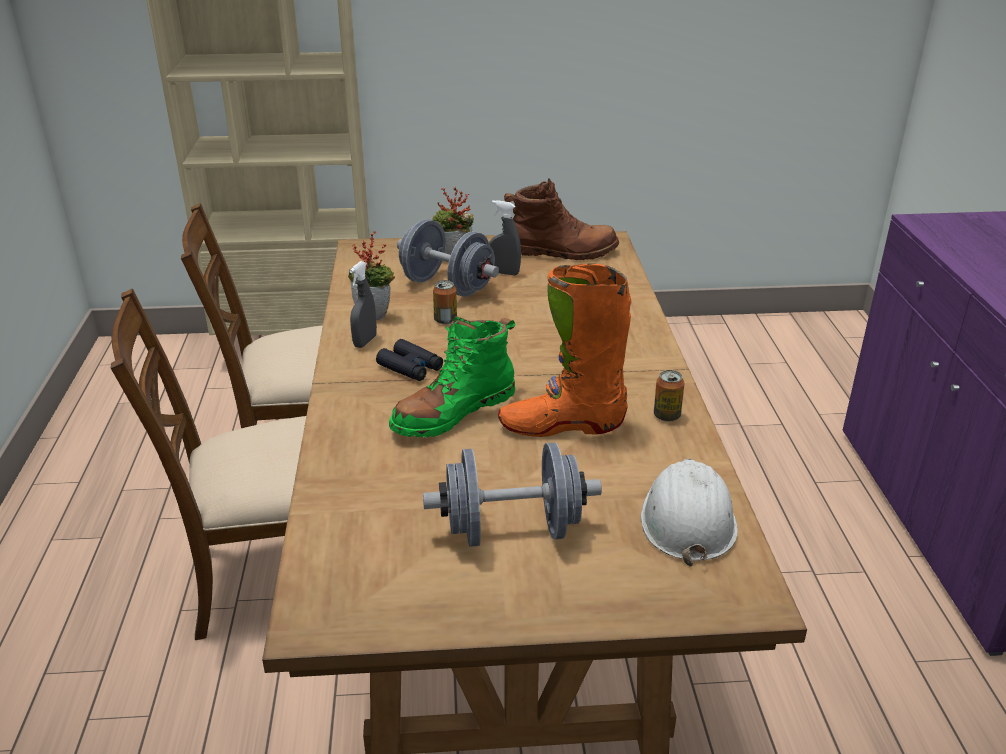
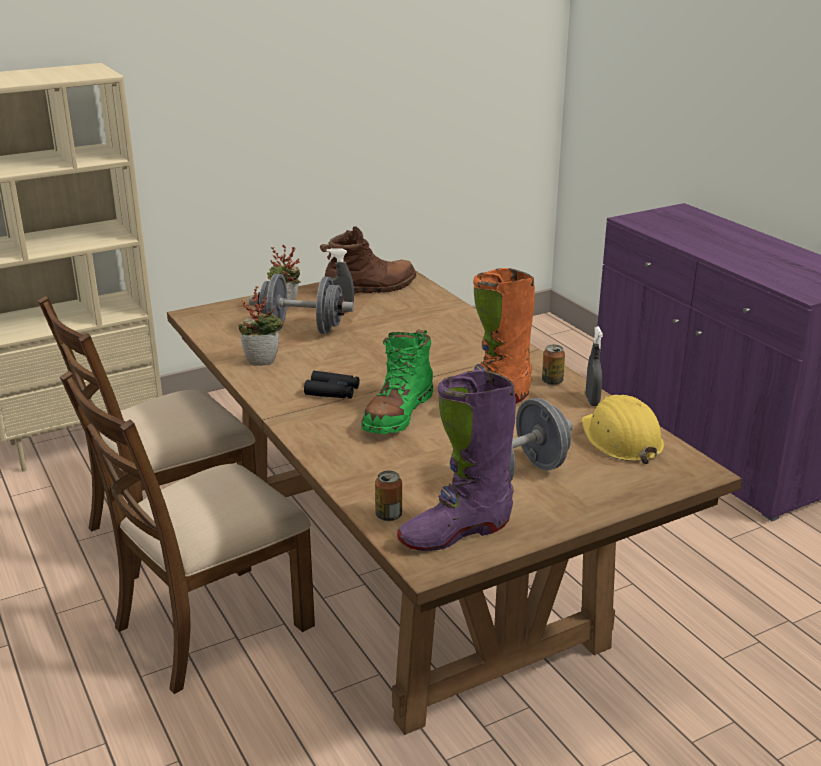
camera: 25 degrees left, 5 degrees down
(365, 341) = (275, 382): grey spray bottle -> grey spray bottle (592, 401)
(376, 590) = (455, 533): none -> purple boot
(445, 320) = (326, 353): can -> can (388, 515)
(687, 519) = (621, 439): white hard hat -> yellow hard hat

